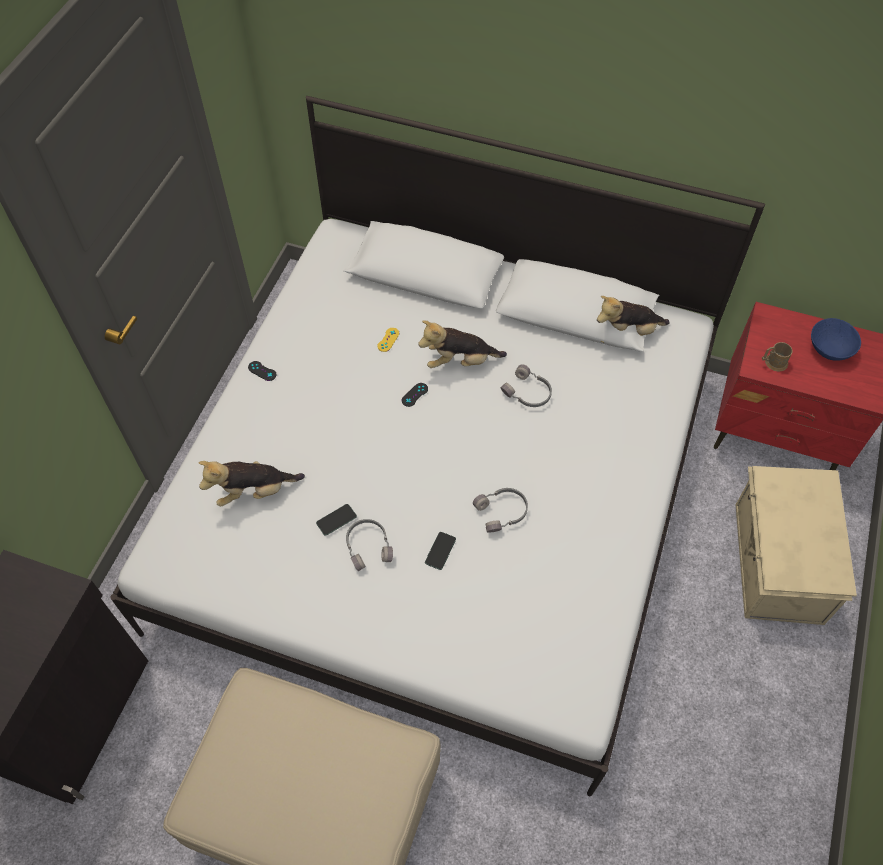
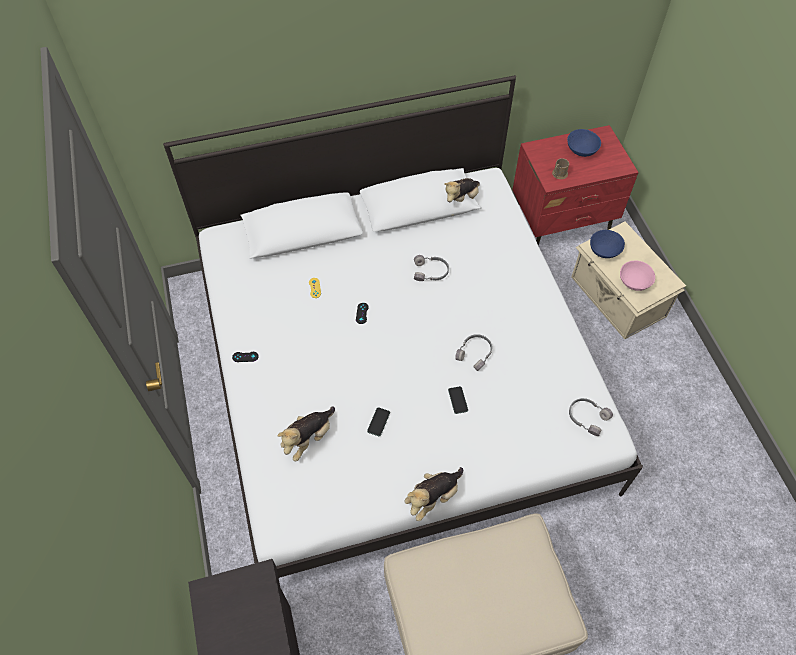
camera: 35 degrees left, 0 degrees up
(369, 546) = (412, 425): grey headphones -> grey headphones (587, 417)
(460, 361) = (373, 276): plush toy -> plush toy (433, 497)
(780, 491) = (605, 250): none -> blue bowl
(787, 550) = (633, 282): none -> pink bowl

